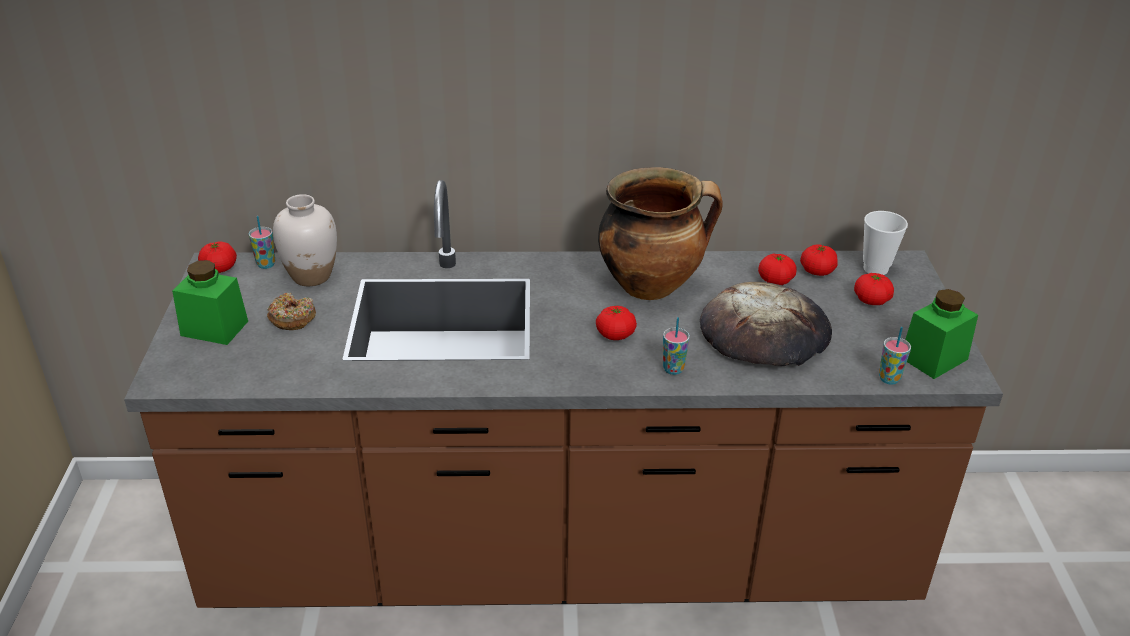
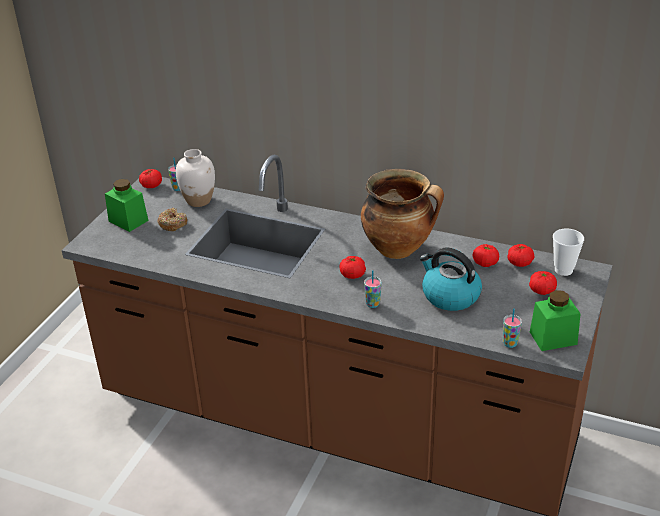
camera: 25 degrees right, 0 degrees up
(765, 333) = (449, 296): bread -> kettle

